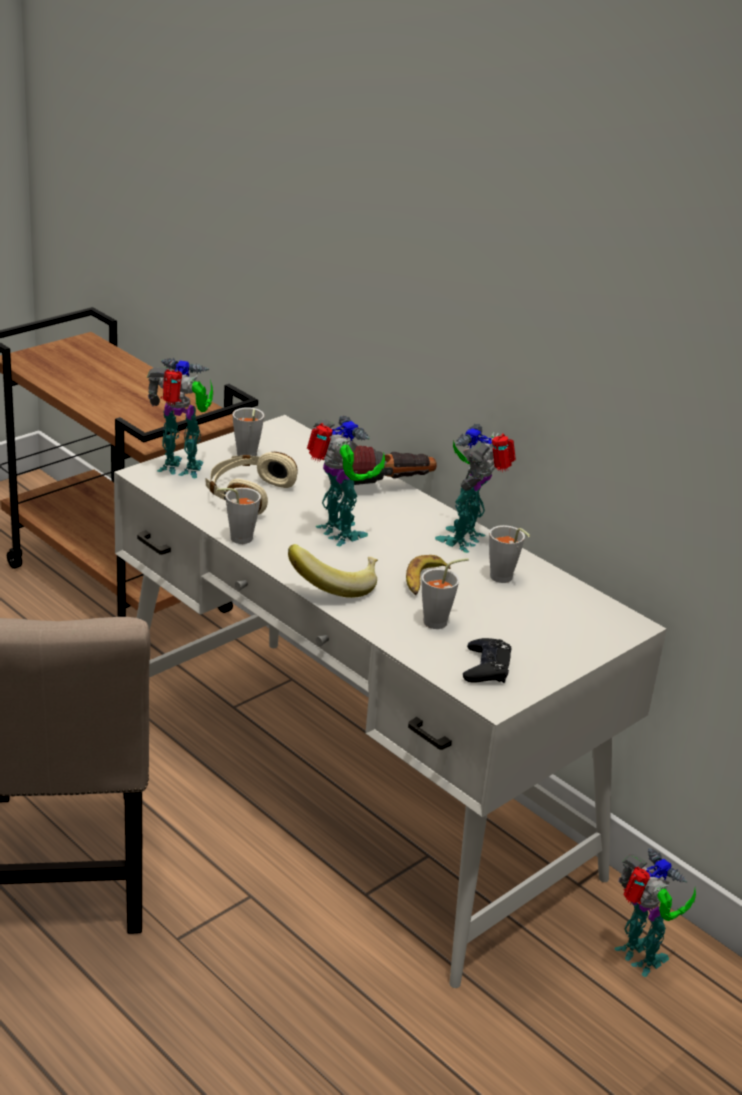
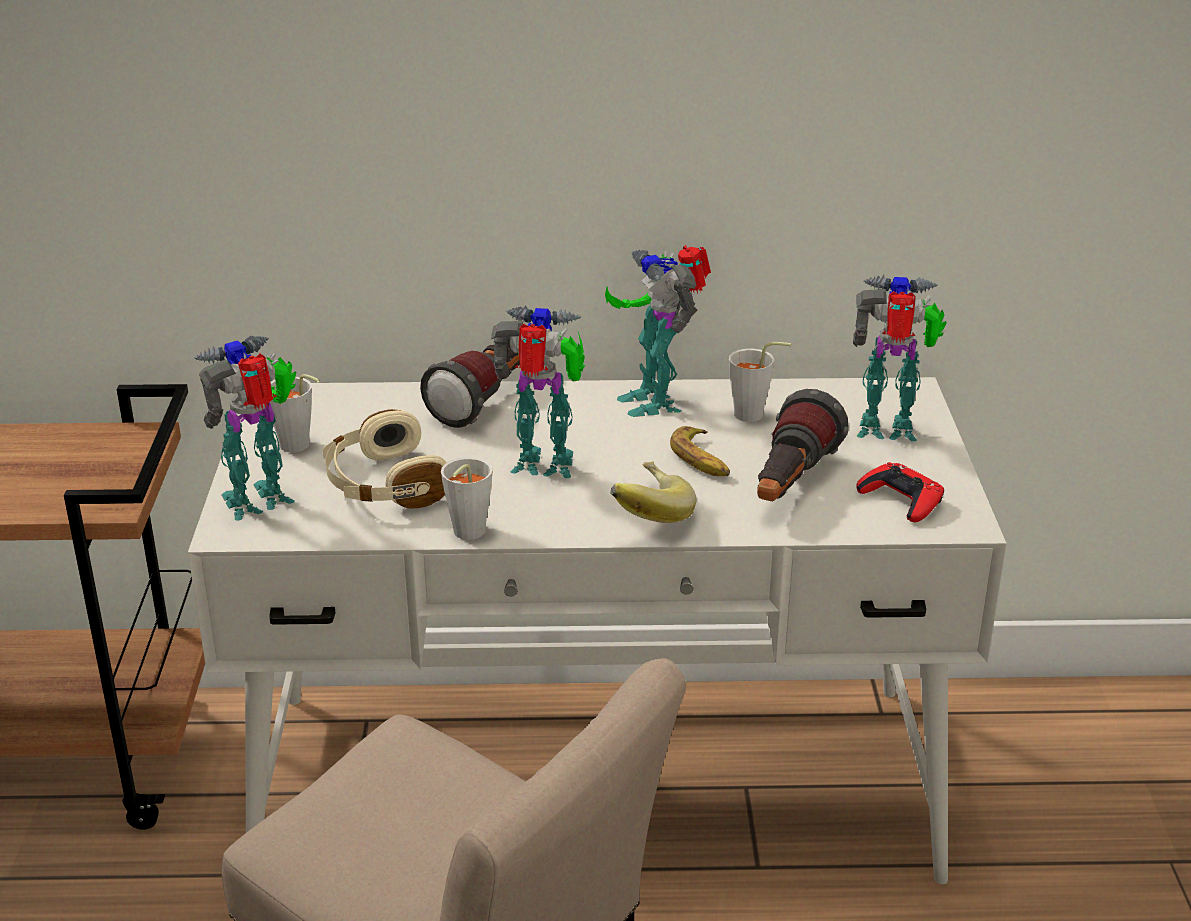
camera: 45 degrees left, 0 degrees up
(440, 621) = (789, 486): grey cup -> flashlight
(486, 667) = (901, 500): black game controller -> red game controller
(639, 959) = (1011, 737): toy robot -> toy robot (889, 431)

